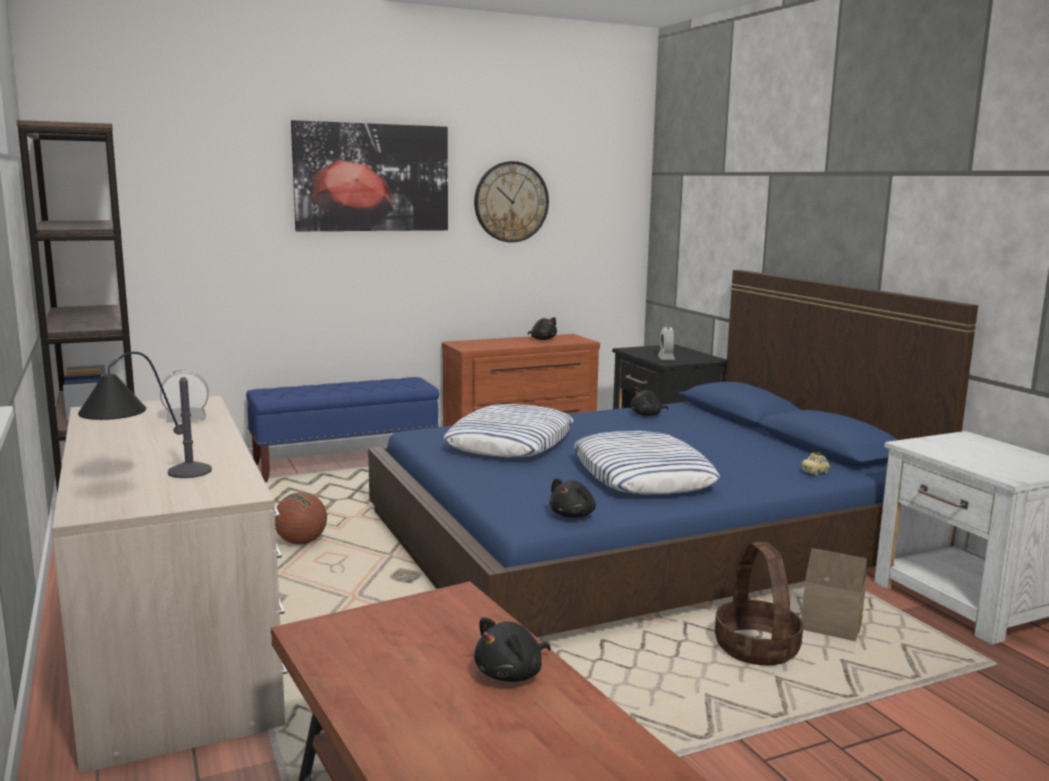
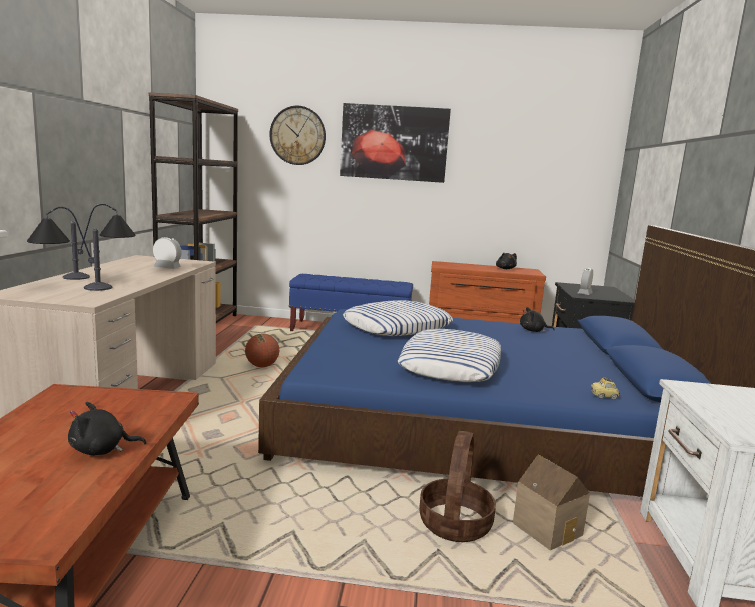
camera: 30 degrees right, 0 degrees up
(140, 452) = (103, 276): none -> table lamp
(511, 202) = (496, 165): wall clock -> wall clock (298, 135)
(573, 515) = (350, 376): black plush toy -> none

